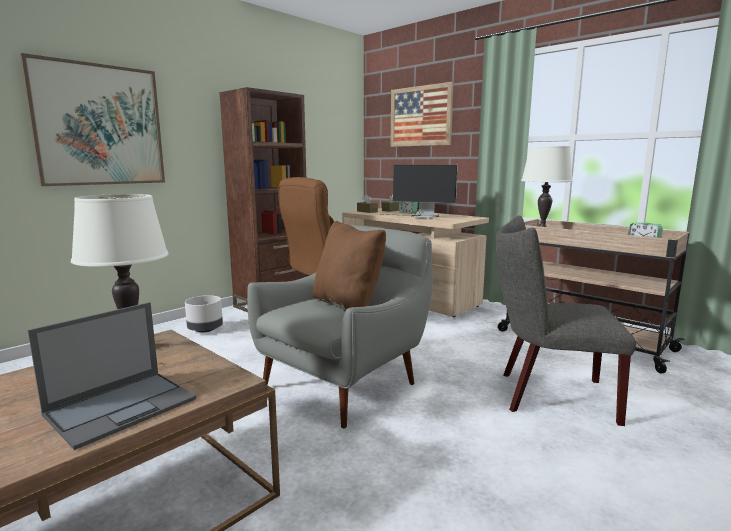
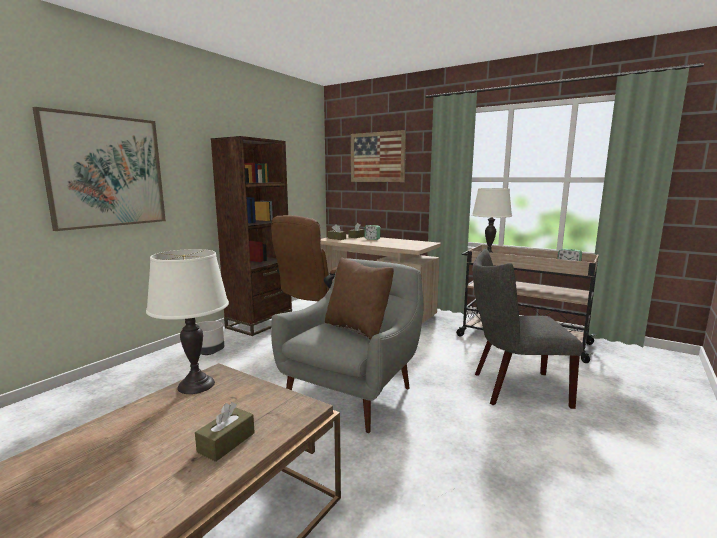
camera: 10 degrees left, 0 degrees up
(123, 406) = (226, 442): laptop -> brown tissue box
(418, 217) = (384, 243): monitor -> none

